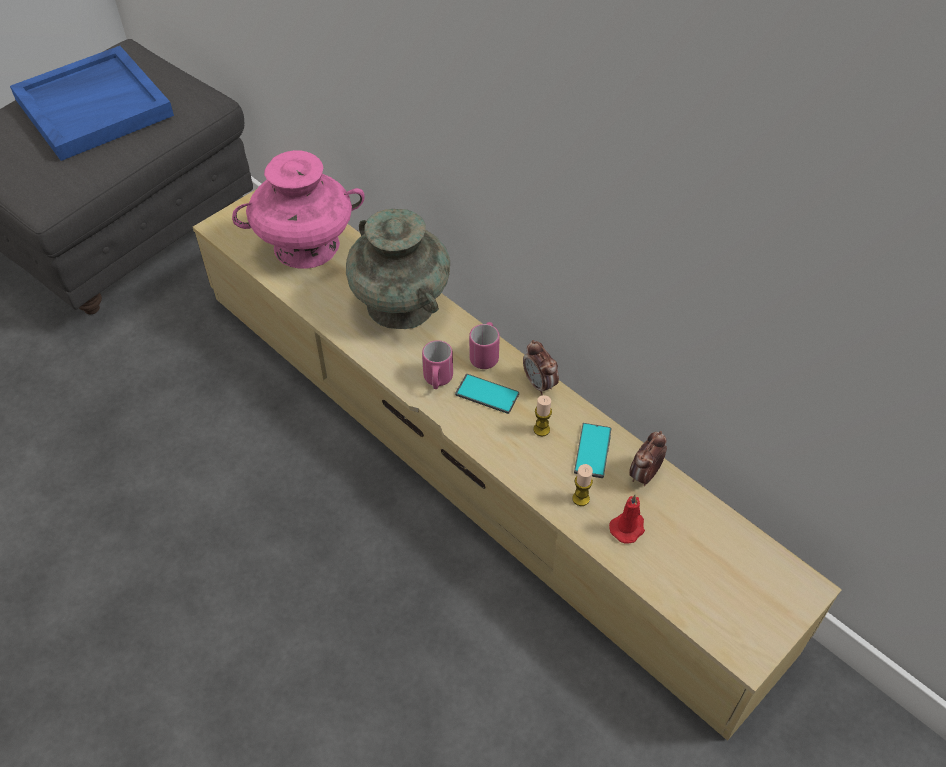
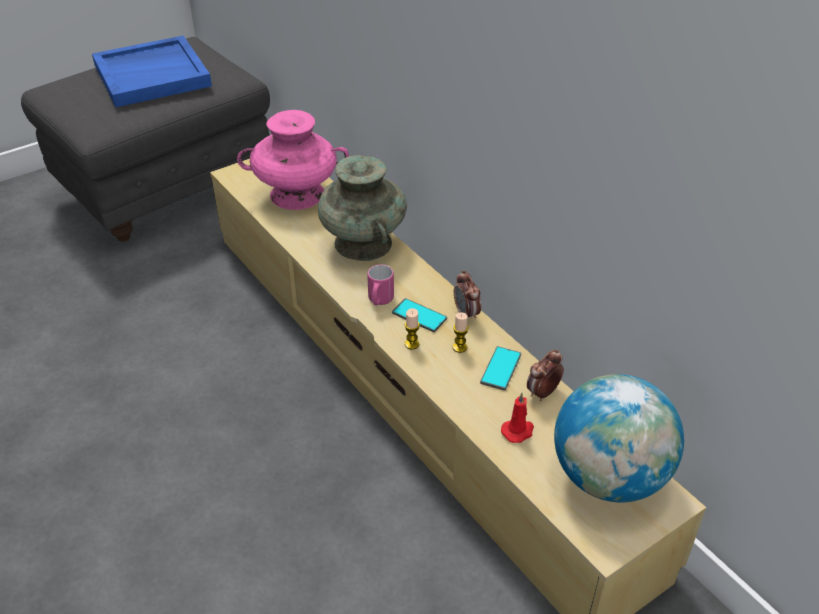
camera: 10 degrees right, 10 degrees down
(485, 355) = (425, 287): pink mug -> none
(581, 498) = (481, 403): candle -> candle (412, 344)
(735, 570) = (609, 477): none -> globe

